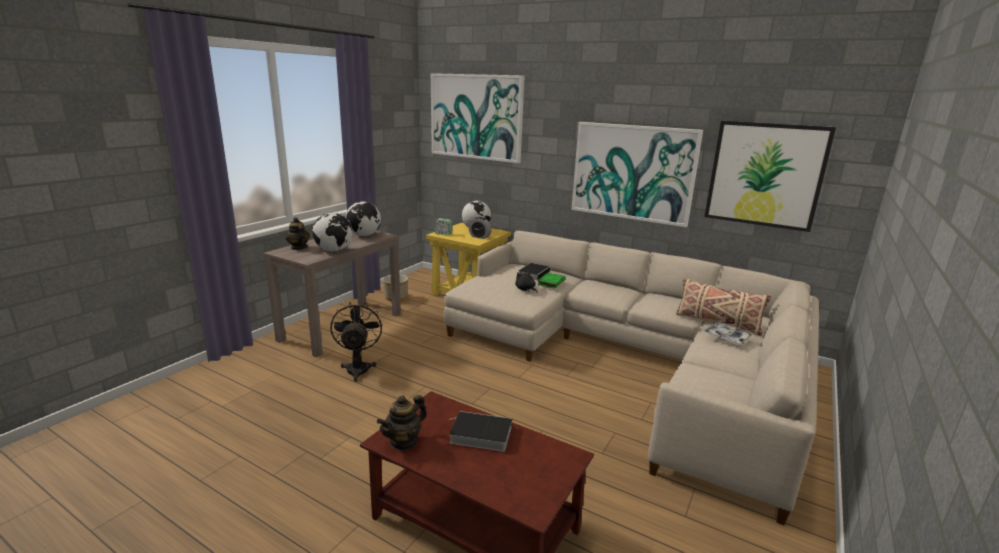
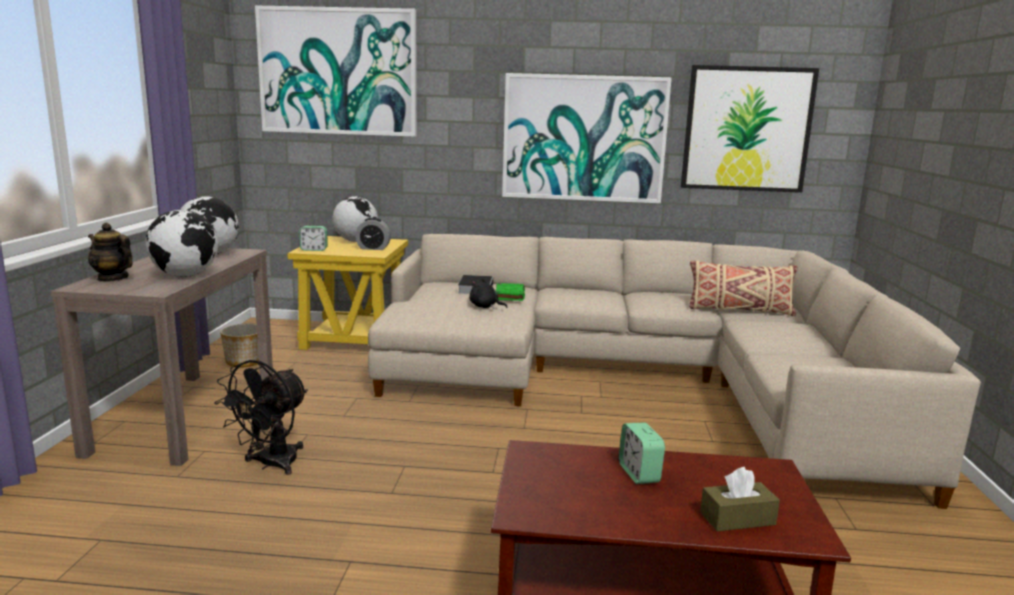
camera: 25 degrees left, 5 degrees down
(358, 367) = (271, 464): black fan -> black fan turned 120 degrees counterclockwise
(404, 441) = (552, 508): teapot -> none
(479, 434) = (639, 473): book -> alarm clock
(502, 482) = (737, 518): none -> brown tissue box
(727, 337) = (770, 321): tray -> none

